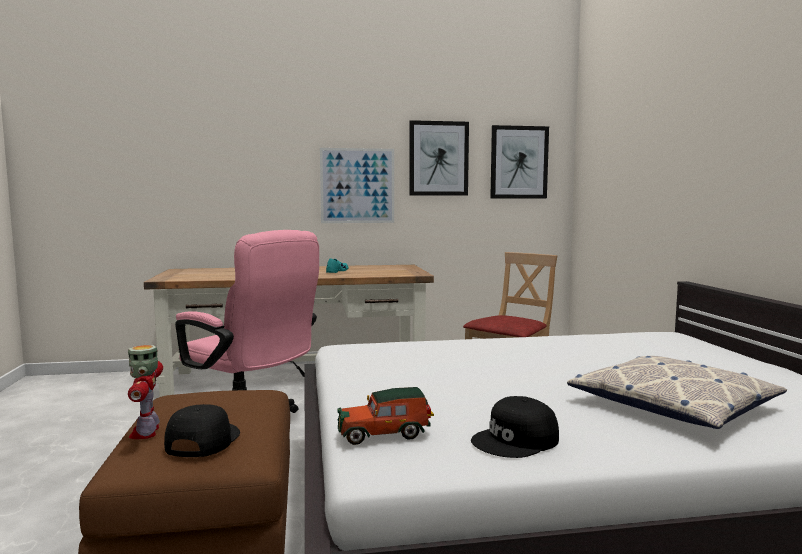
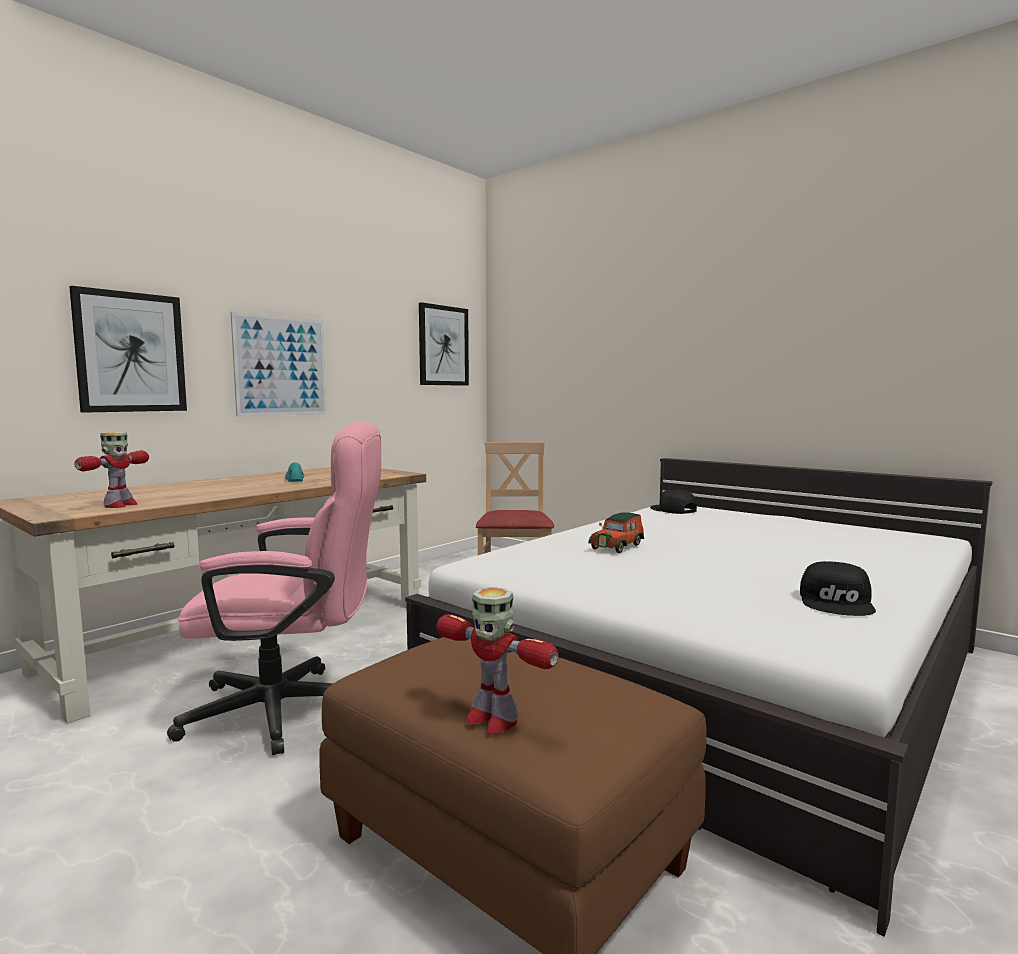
camera: 40 degrees left, 0 degrees up
(202, 277) = (119, 505): none -> toy robot
(202, 440) = (581, 700): black cap -> black cap (672, 509)
(385, 433) = (761, 626): toy car -> toy car (618, 546)
(438, 158) = (369, 336): picture -> picture (130, 352)
(673, 406) = (825, 553): pillow -> none

